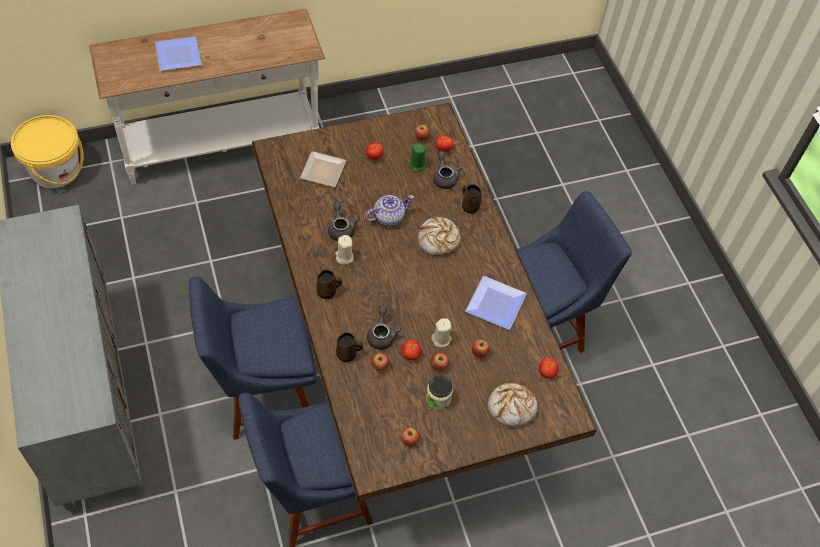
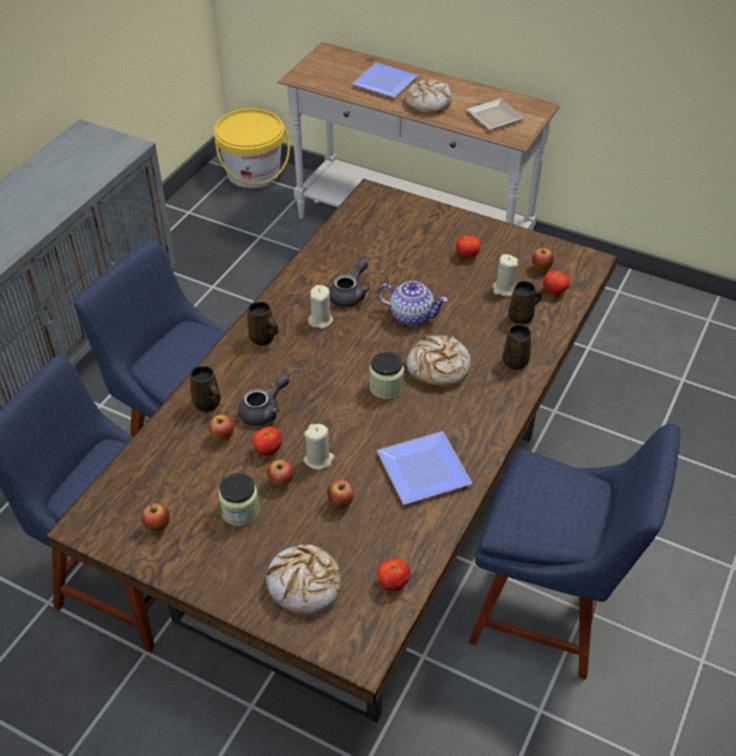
camera: 50 degrees right, 10 degrees down
(226, 55) = (428, 103): none -> bread
(322, 170) = (398, 237): plate -> plate (495, 116)
(417, 165) = (504, 289): green candle -> beige candle
(426, 271) = (386, 387): none -> jar
(444, 177) = (522, 317): grey teapot -> brown mug

